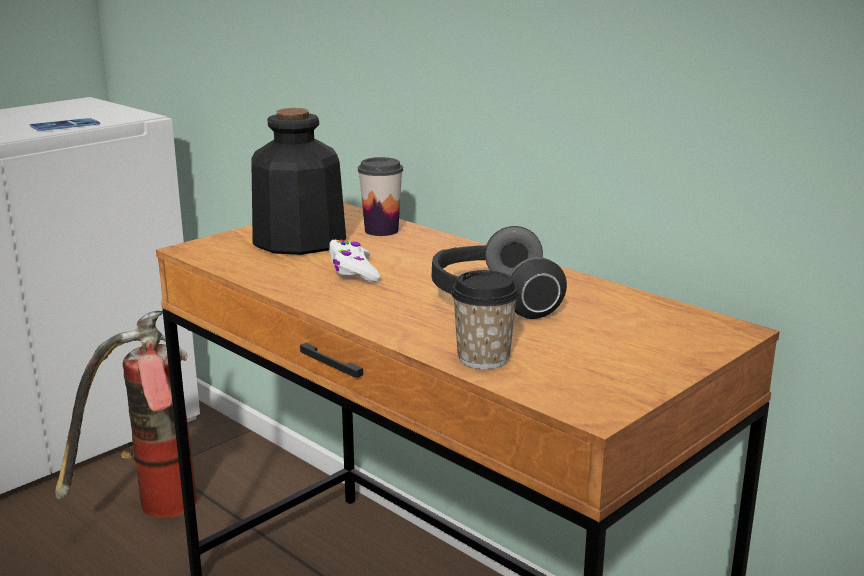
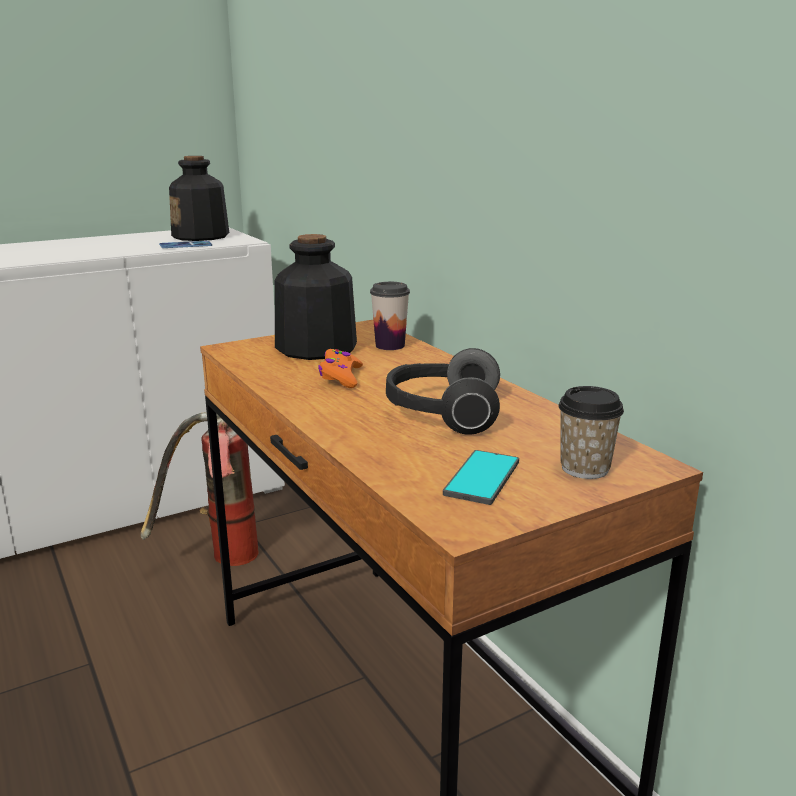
camera: 15 degrees right, 0 degrees up
(73, 112) = (201, 236): none -> bottle
(353, 270) = (340, 377): white game controller -> orange game controller
(483, 358) = (395, 465): cup -> cup (585, 468)
(580, 361) = (482, 478): none -> phone

